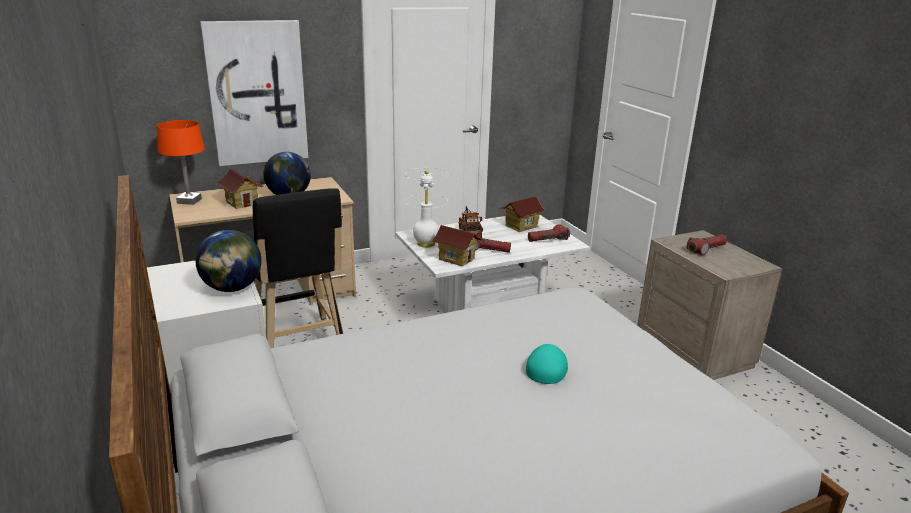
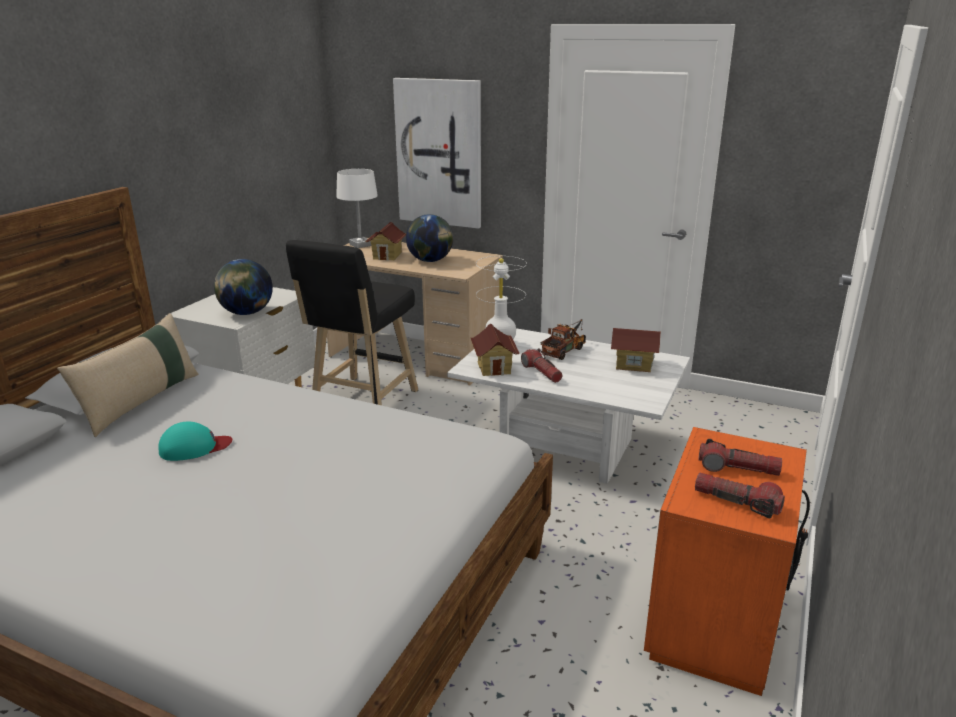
camera: 50 degrees right, 0 degrees up
(189, 201) = (360, 245): orange table lamp -> white table lamp
(296, 399) = (141, 401): none -> beige pillow
(548, 240) = (629, 388): flashlight -> flashlight (737, 502)
(548, 366) = (307, 477): turquoise cap -> turquoise cap (194, 447)
(695, 350) = (717, 623): beige nightstand -> orange nightstand

